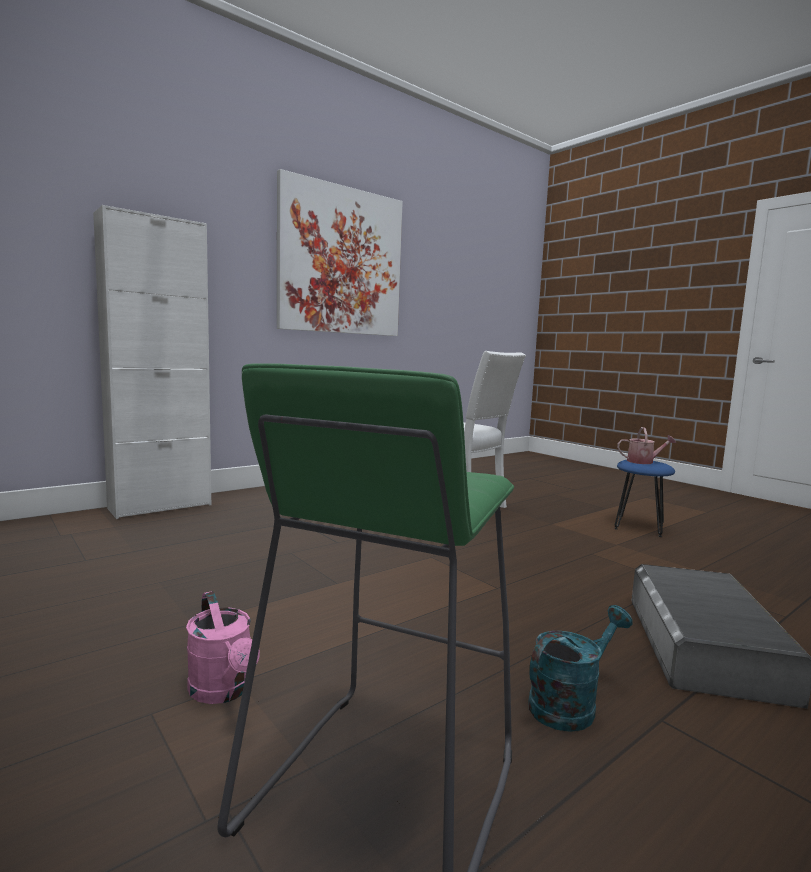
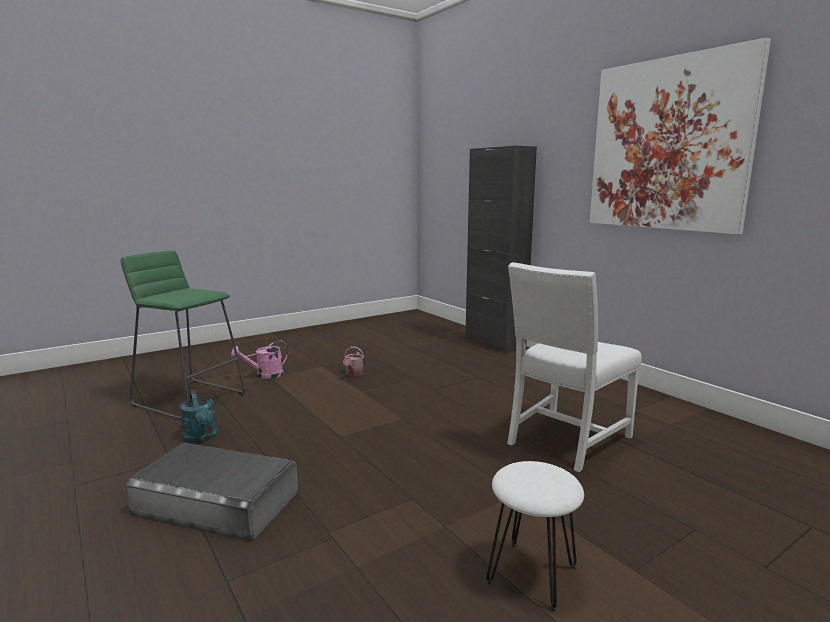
camera: 95 degrees right, 5 degrees up
(160, 506) = (494, 342): white cabinet -> black cabinet
(639, 527) = (531, 575): blue stool -> white stool
(644, 462) = (538, 476): watering can -> watering can (353, 374)

